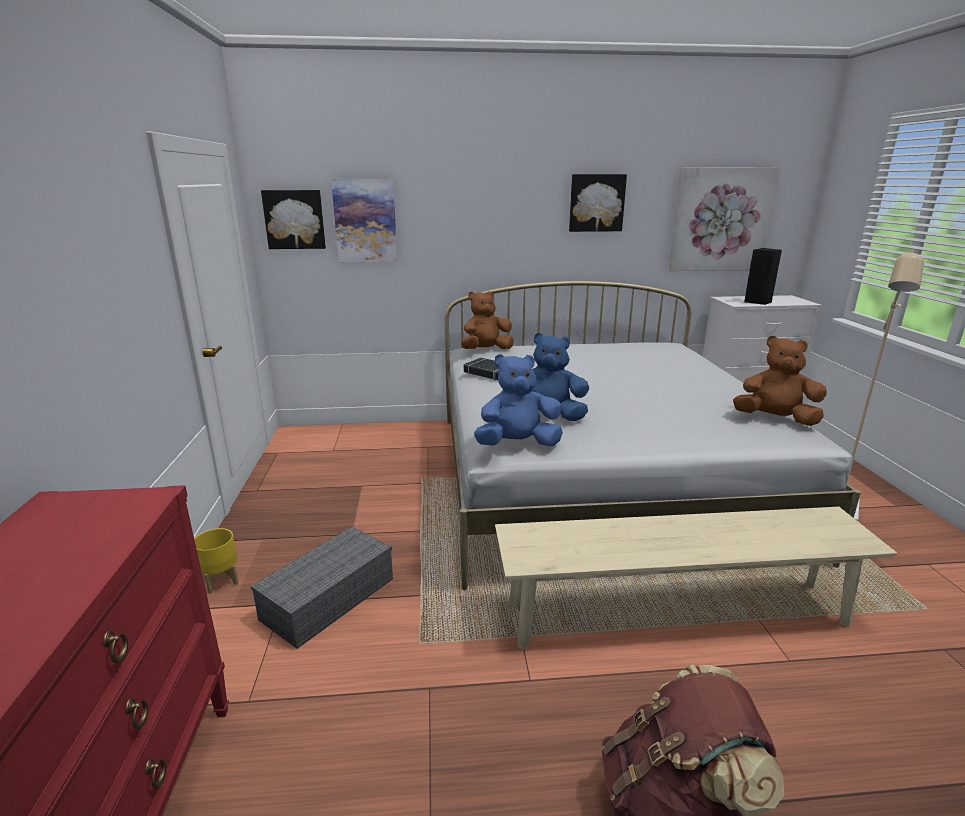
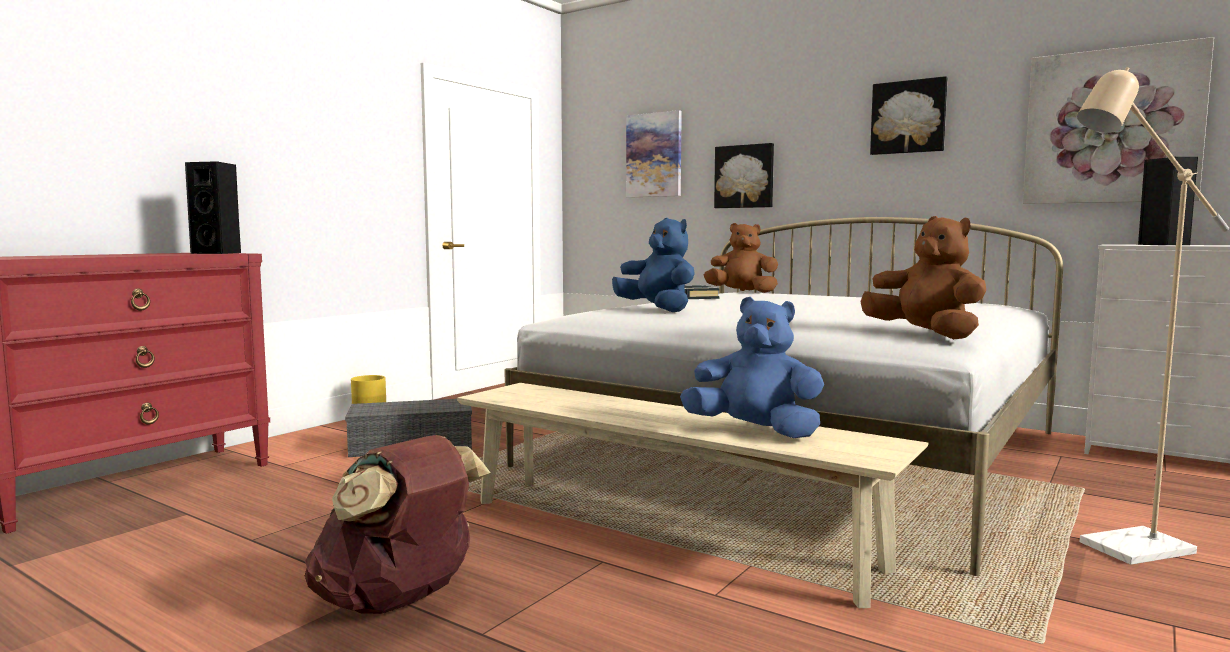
camera: 40 degrees right, 15 degrees down
(122, 506) = (218, 253): none -> black speaker
(294, 219) = (596, 157): picture -> picture (744, 176)
(517, 444) = (581, 315): blue plush toy -> blue plush toy (755, 431)

